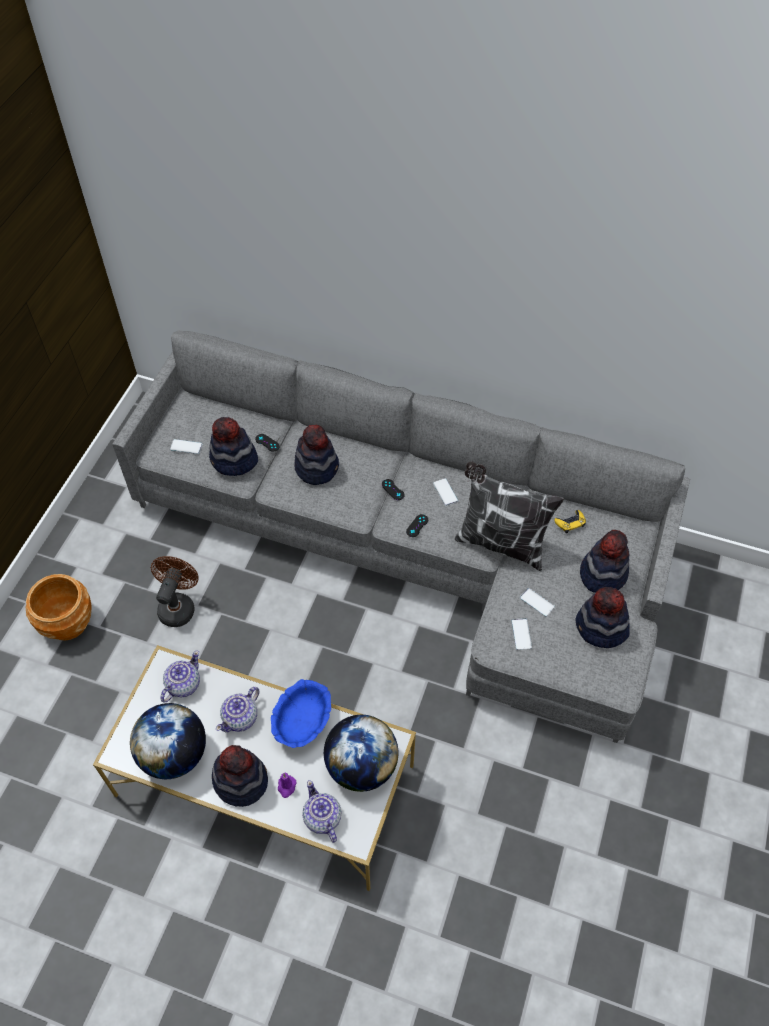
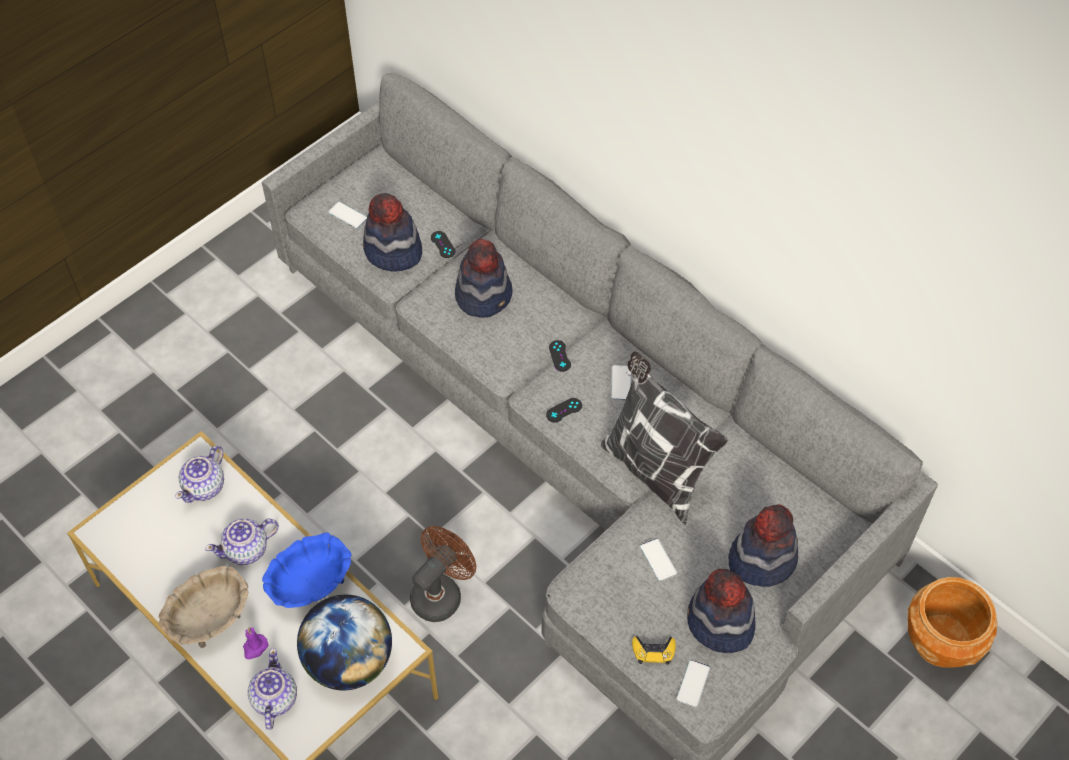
camera: 25 degrees right, 0 degrees up
(68, 622) = (144, 372): brown planter -> brown planter (942, 641)
(174, 754) = (156, 559): globe -> none
(178, 605) = (272, 401): brown fan -> brown fan (441, 593)
(183, 684) = (205, 486): teapot -> teapot turned 150 degrees clockwise
(241, 780) = (210, 618): hat -> beige bowl
(521, 634) = (617, 589): phone -> phone (693, 683)
(570, 523) = (757, 481): yellow game controller -> yellow game controller (653, 651)

